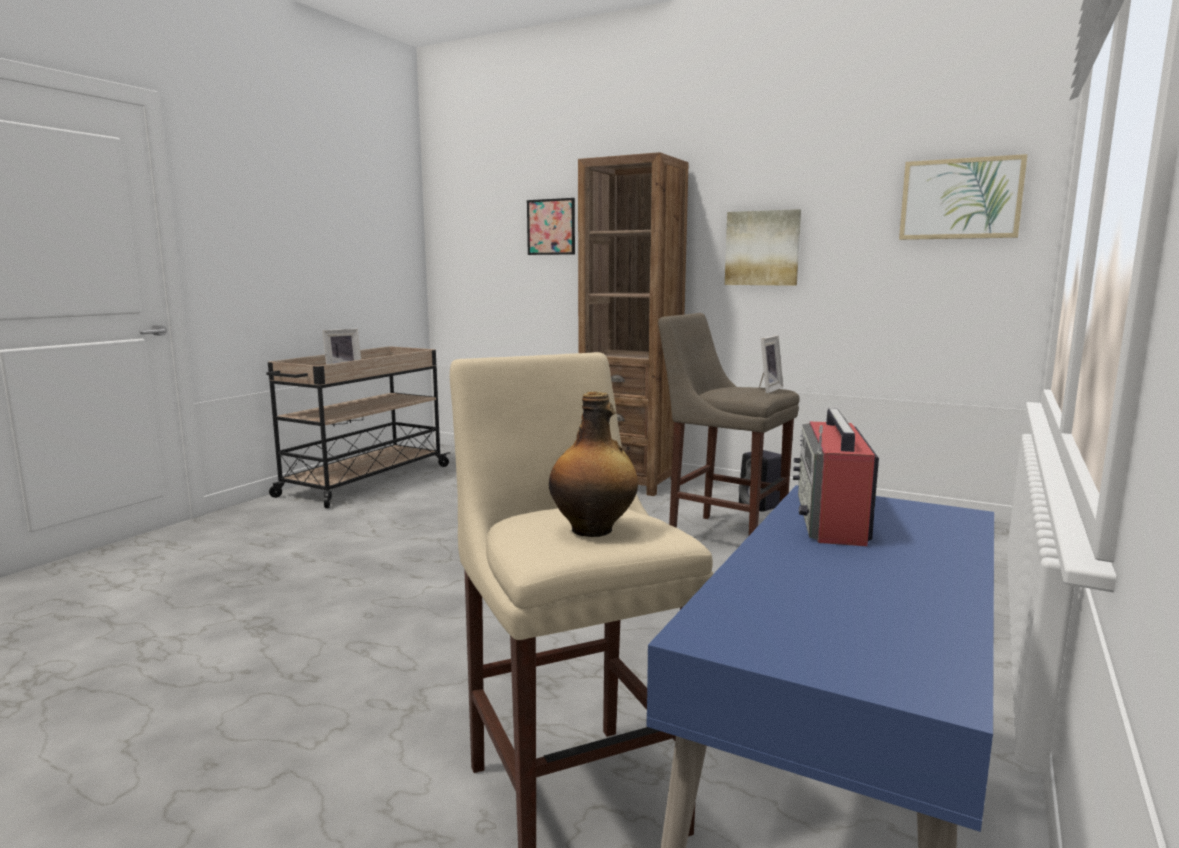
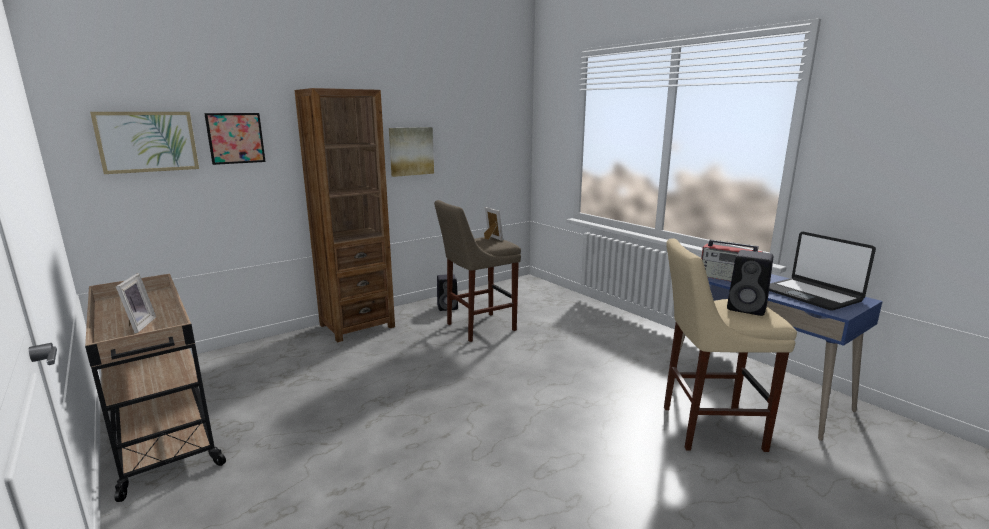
camera: 65 degrees left, 5 degrees up
(593, 530) = (748, 308): bottle -> black speaker
(842, 605) = (811, 295): none -> laptop
(960, 199) = (500, 123): picture -> picture (147, 141)

